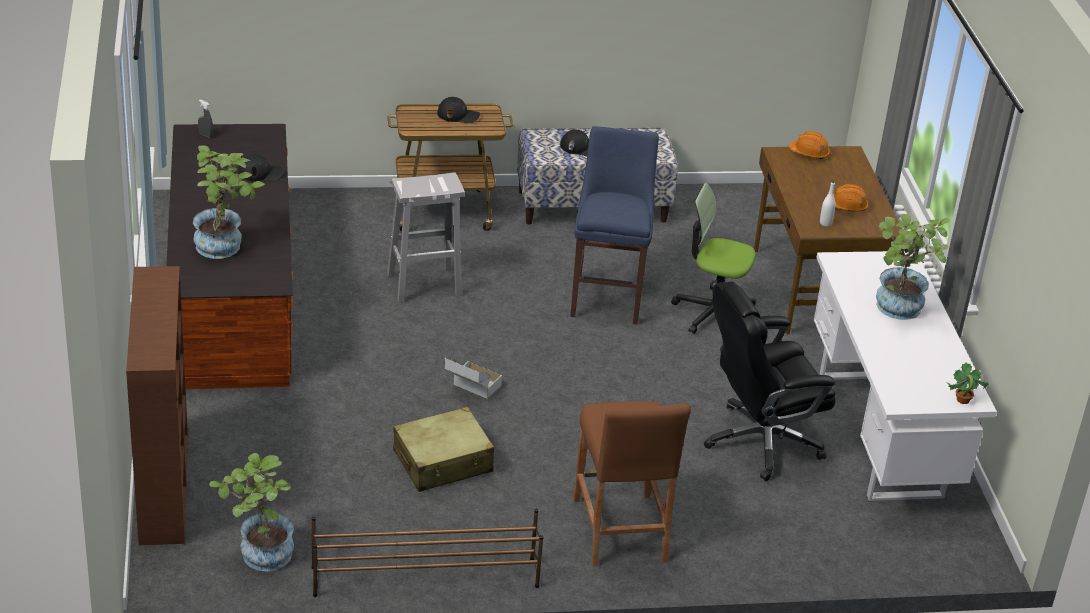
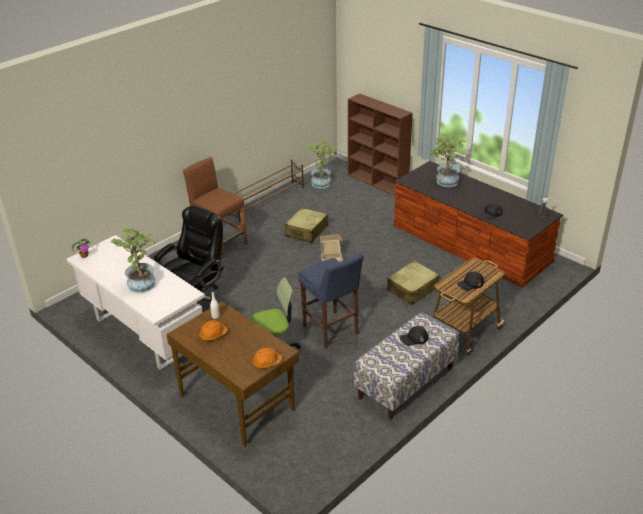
camera: 145 degrees right, 0 degrees up
(423, 285) = (413, 289): white stool -> beige suitcase

